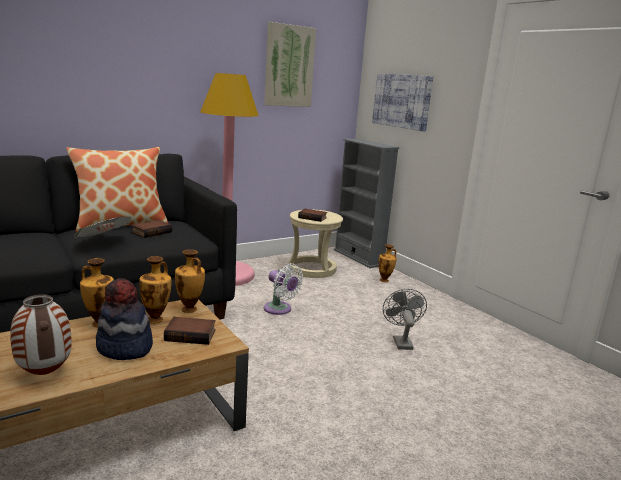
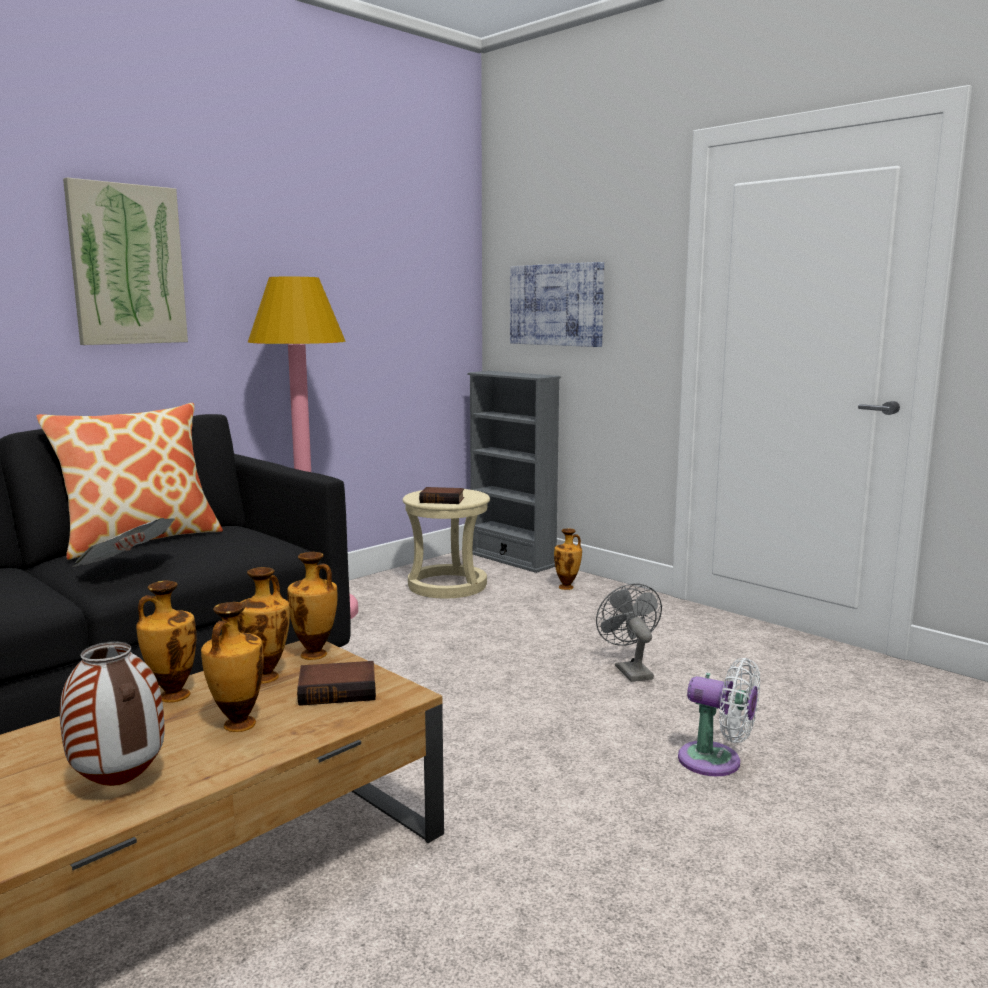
camera: 10 degrees left, 5 degrees down
(124, 348) = (237, 725): hat -> vase
(151, 232) = (201, 544): book -> none
(280, 309) = (422, 651): white fan -> white fan (716, 762)
(289, 66) = (374, 263): picture -> picture (127, 265)

